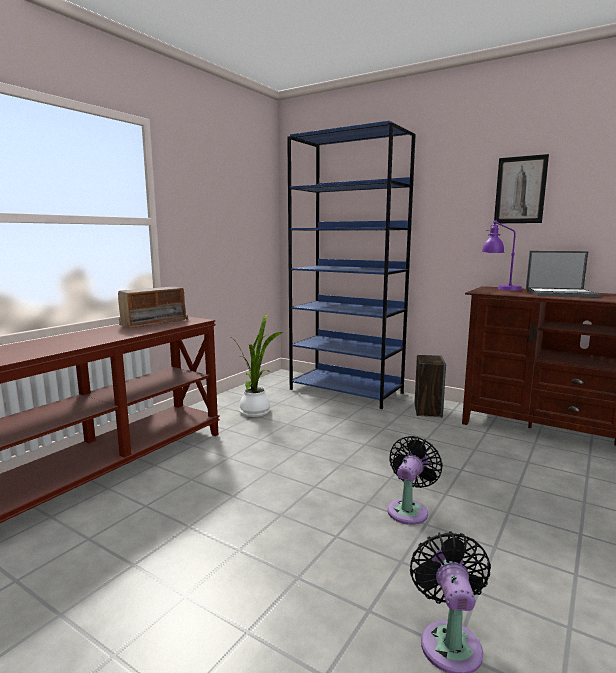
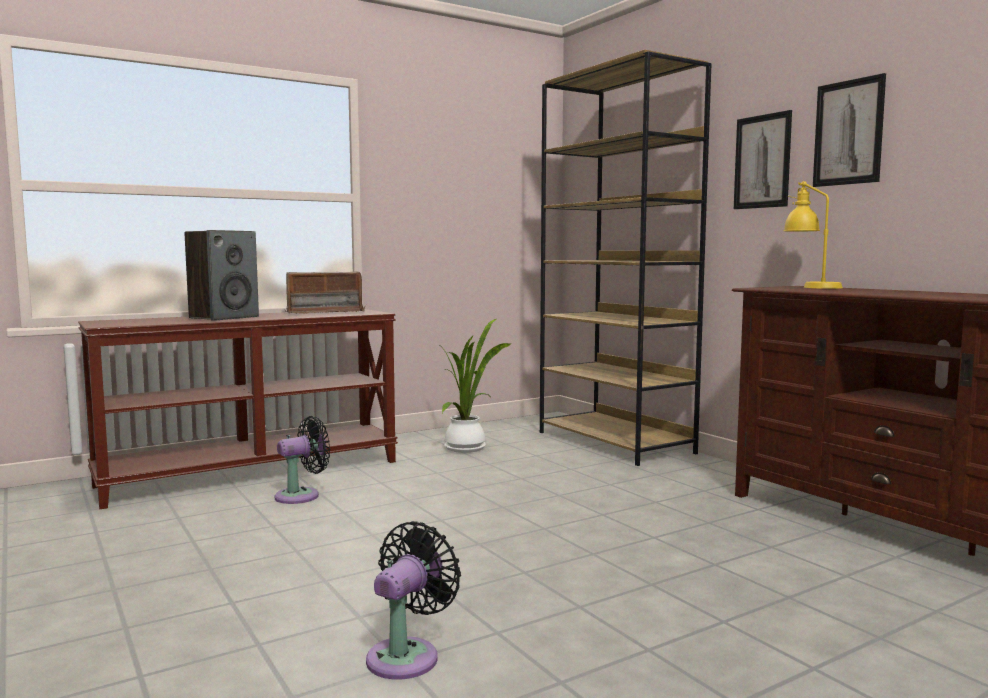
camera: 25 degrees right, 5 degrees down
(346, 391) = (615, 442): blue bookcase -> brown bookcase
(409, 510) = (522, 557): black fan -> black fan (302, 495)
(427, 410) = (704, 475): speaker -> speaker (224, 317)
(454, 204) = (762, 161): none -> picture
(499, 288) = (809, 287): purple table lamp -> yellow table lamp
(561, 293) = (883, 291): laptop -> none

